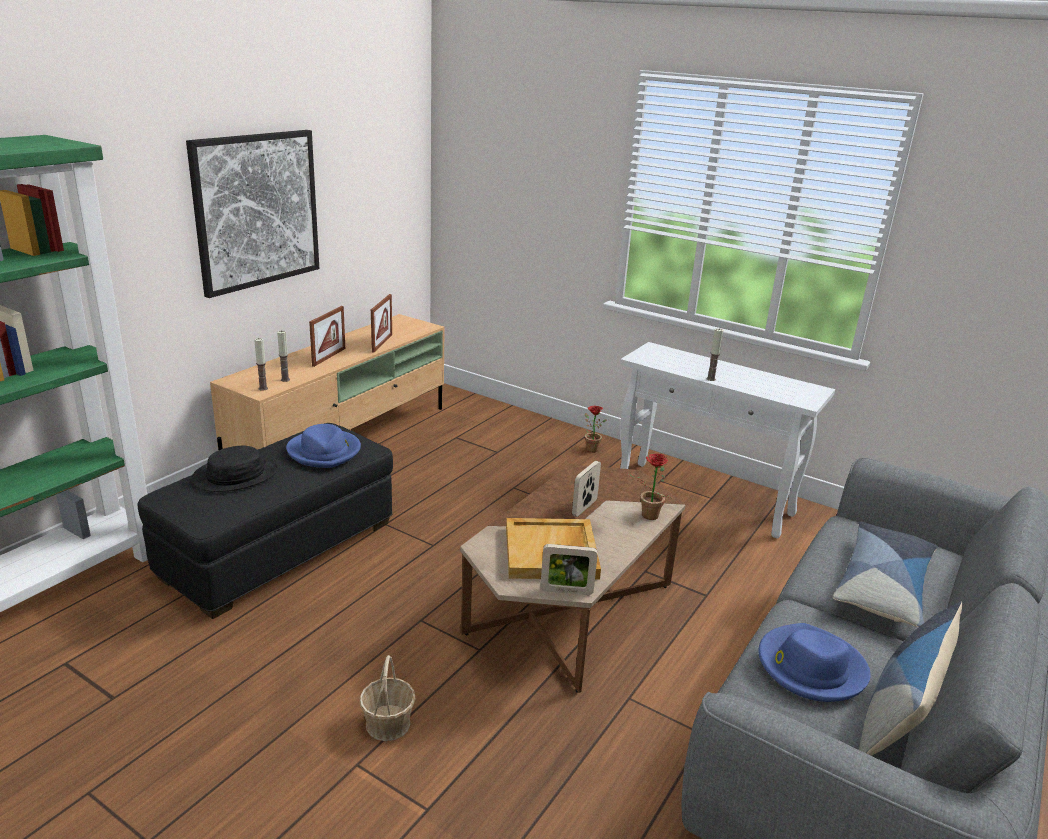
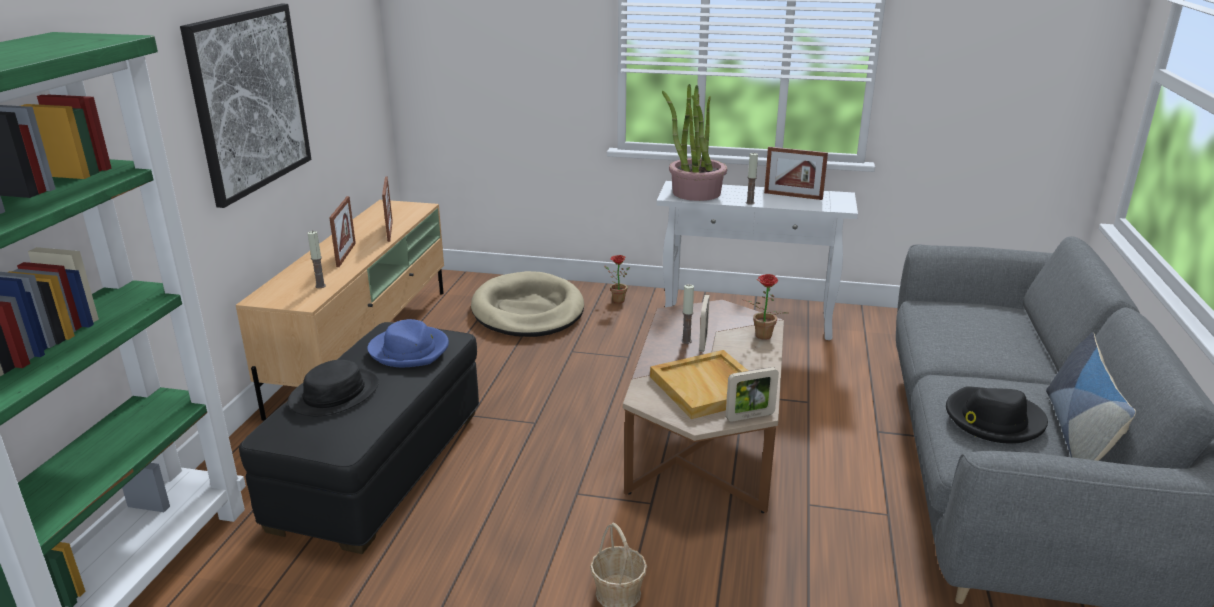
camera: 20 degrees left, 0 degrees up
(263, 388) = (304, 299): candle -> candle (686, 341)
(502, 441) = (528, 311): none -> beige dog bed
(665, 359) = (696, 193): none -> potted plant
(763, 380) = (793, 196): none -> picture frame
(810, 667) = (993, 419): blue hat -> black hat
(883, 585) = (990, 344): pillow -> none

